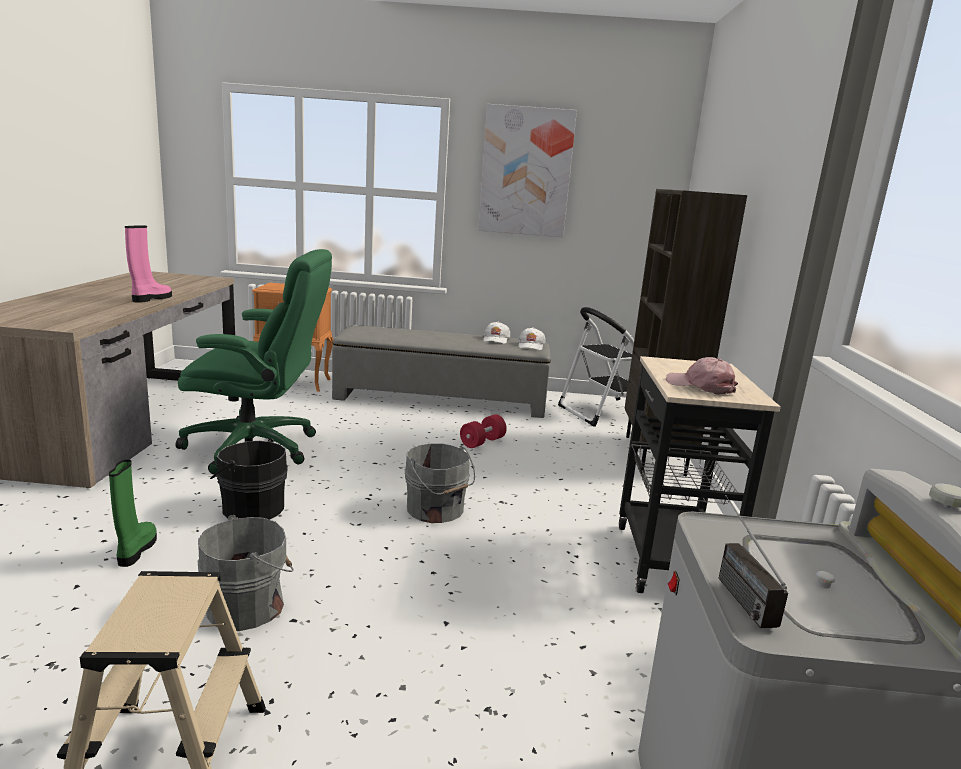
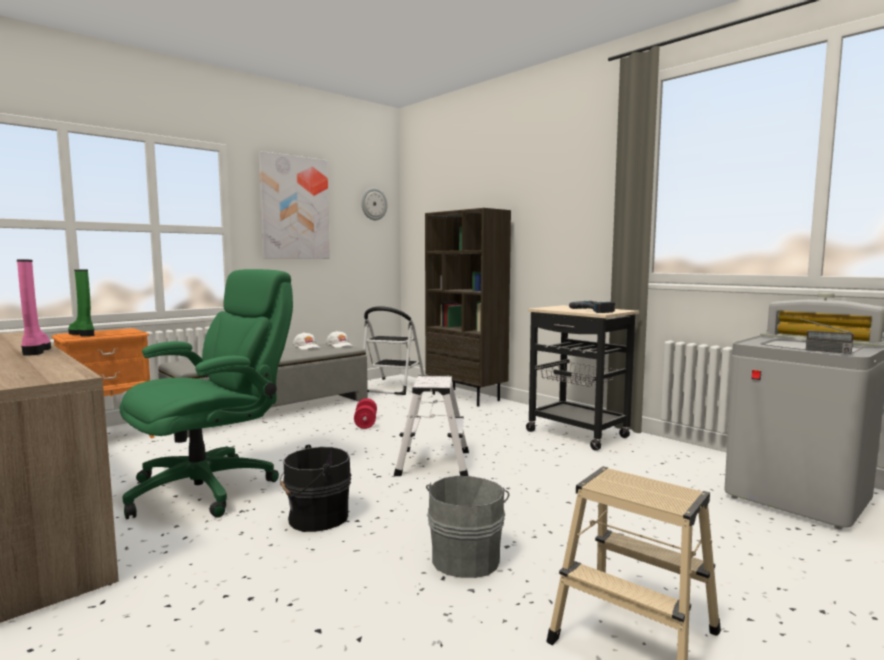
camera: 45 degrees left, 10 degrees down
(136, 550) = (299, 585): green boot -> green boot (83, 334)
(436, 510) = (433, 463): grey bucket -> white step ladder
(644, 168) = (373, 204): none -> wall clock
(700, 386) = (595, 310): pink cap -> power drill

